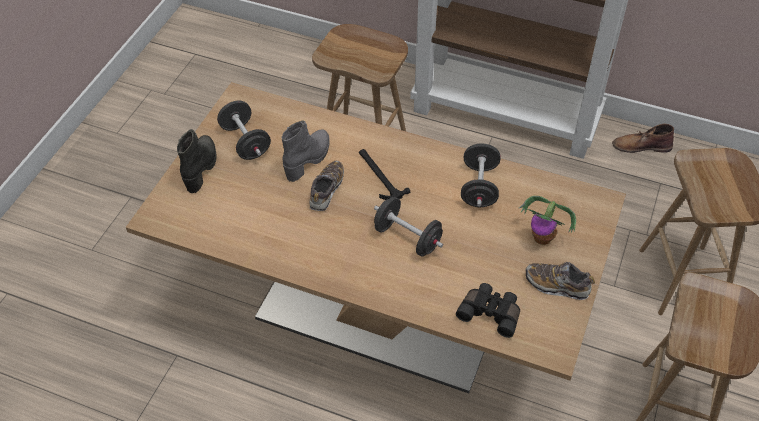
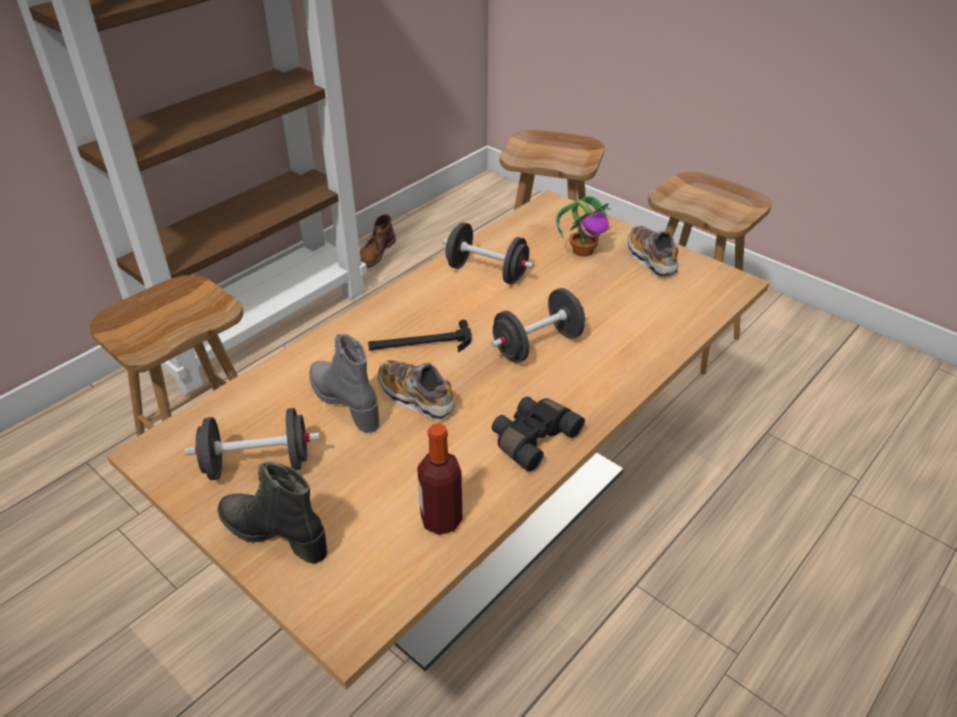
camera: 70 degrees left, 10 degrees down
(233, 233) = (441, 520): none -> bottle
(490, 313) = (674, 311): black binoculars -> black binoculars (532, 438)
(557, 285) = (651, 259): shoe -> shoe turned 120 degrees clockwise

